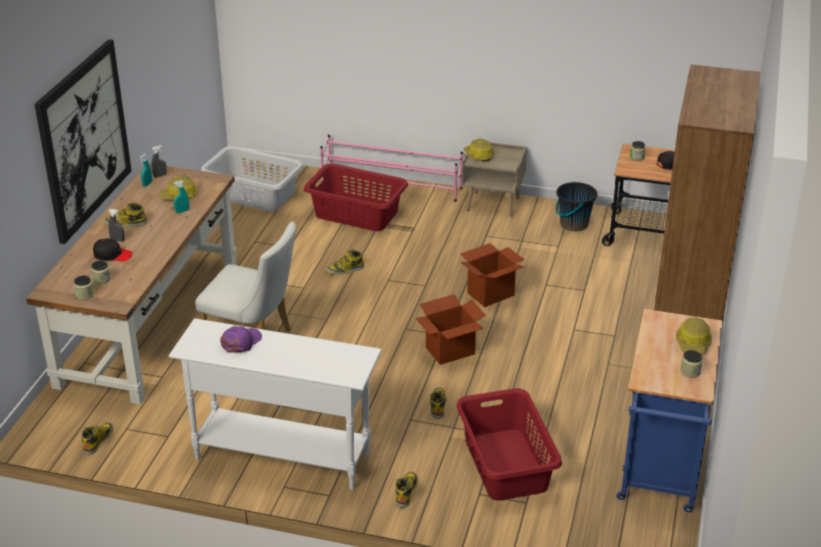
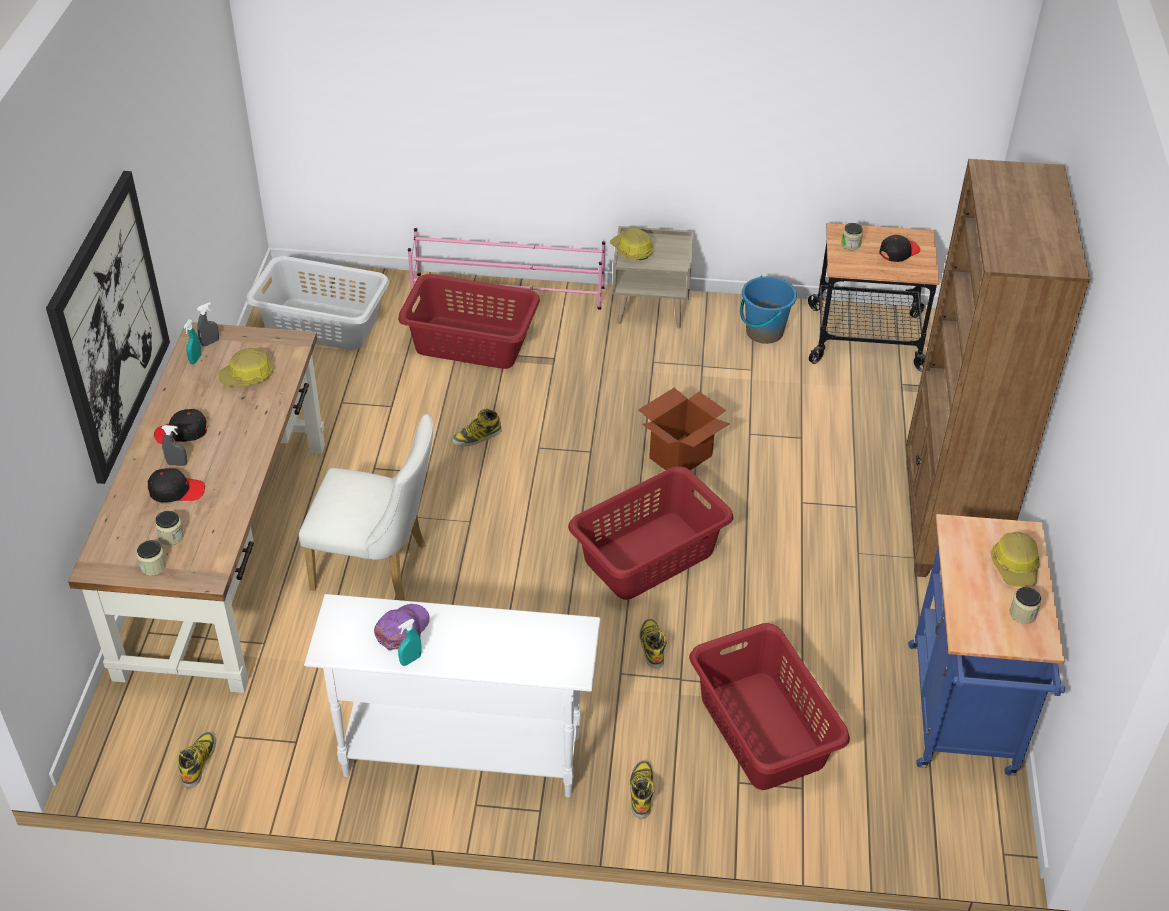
camera: 10 degrees left, 10 degrees up
(126, 223) = (182, 432): boot -> black cap
(182, 211) = (258, 403): turquoise spray bottle -> turquoise spray bottle (410, 660)
(450, 351) = (647, 555): cardboard box -> red laundry basket
(573, 224) = (764, 332): black bucket -> blue bucket

